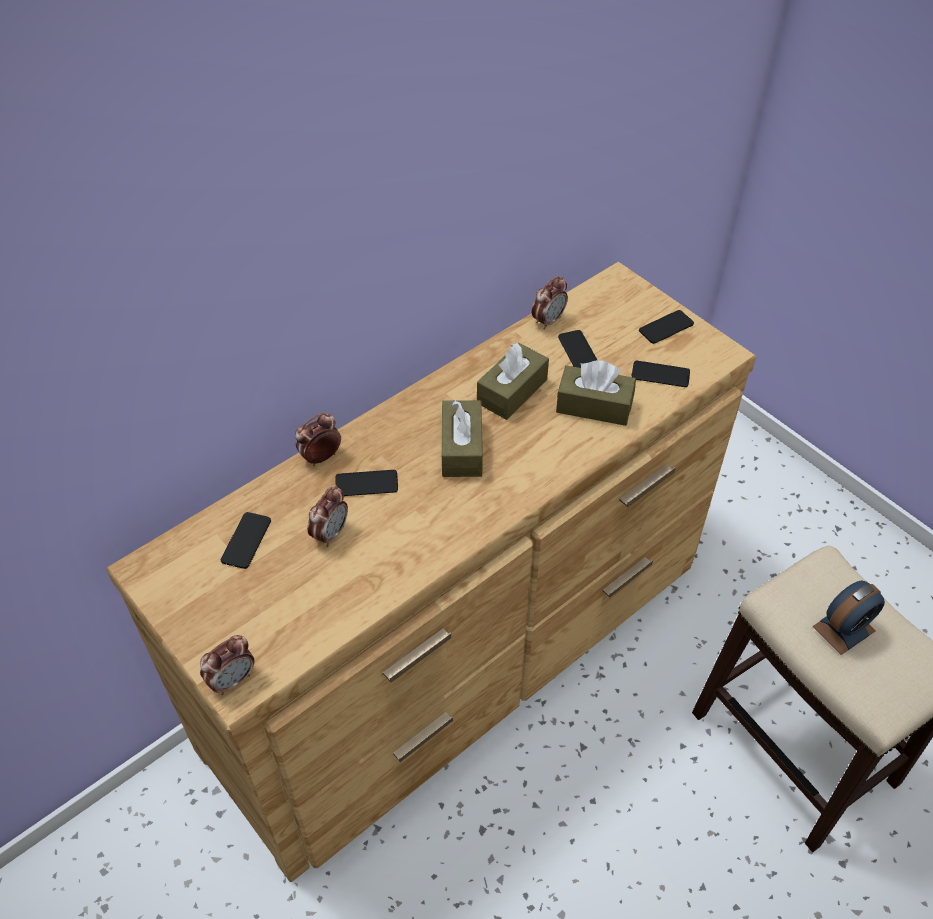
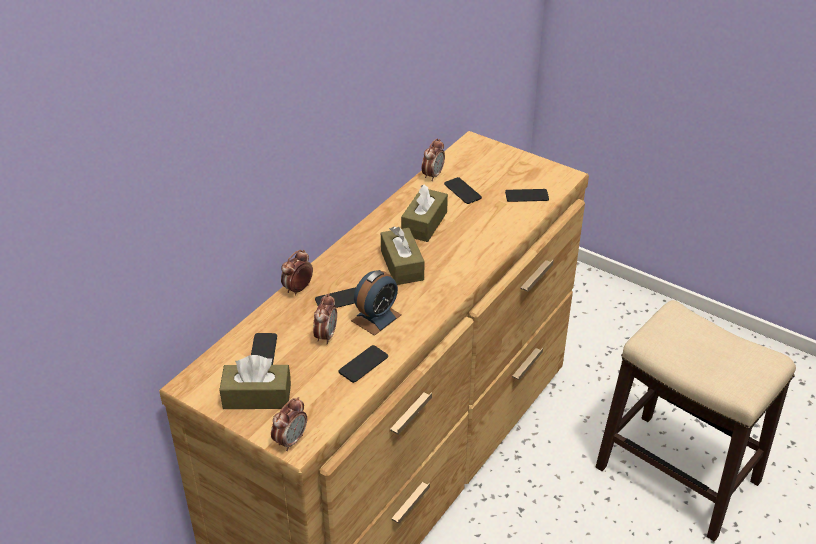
camera: 15 degrees left, 10 degrees down
(594, 406) = (487, 223): brown tissue box -> brown tissue box (257, 396)
(666, 327) = (519, 166): phone -> phone (363, 364)
(844, 628) = (700, 349): alarm clock -> alarm clock (376, 318)

